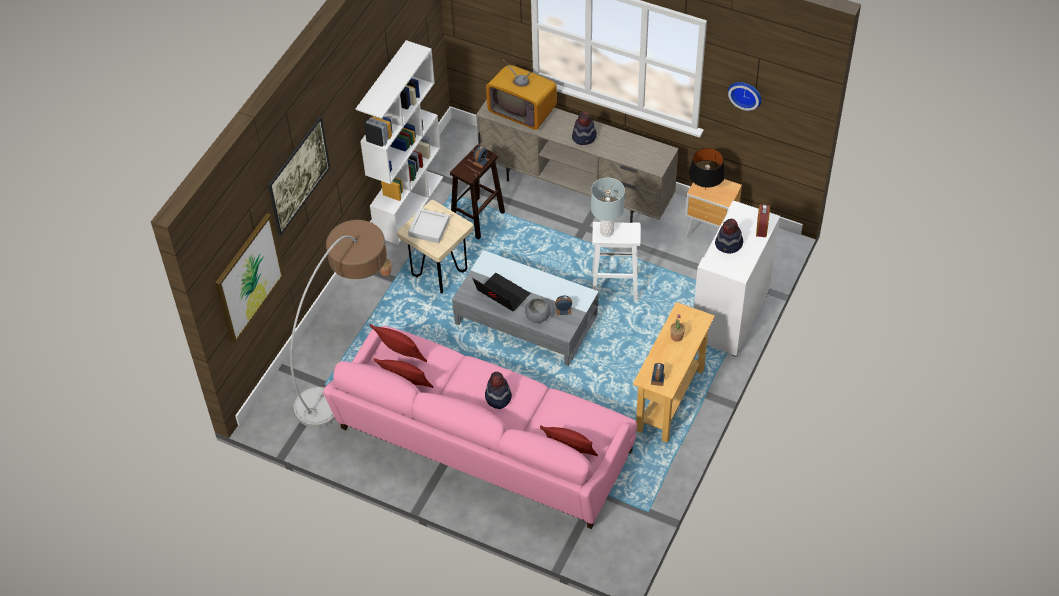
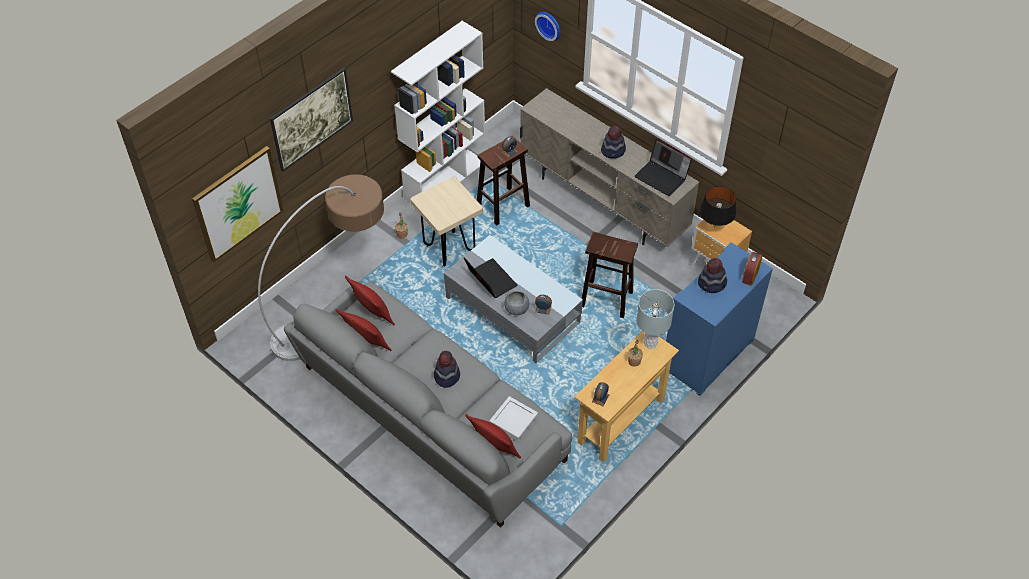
camera: 15 degrees right, 0 degrees up
(429, 228) = (441, 201): grey tray -> grey tray (513, 421)
(483, 442) = (429, 415): pink sofa -> grey sofa
(522, 111) = (564, 114): television -> none
(607, 231) = (603, 244): grey table lamp -> grey table lamp (650, 343)
(613, 286) = (605, 299): white stool -> brown stool
(641, 152) = (662, 177): none -> laptop
(731, 316) = (708, 355): white cabinet -> blue cabinet
(745, 93) = (770, 140): wall clock -> wall clock (549, 24)

